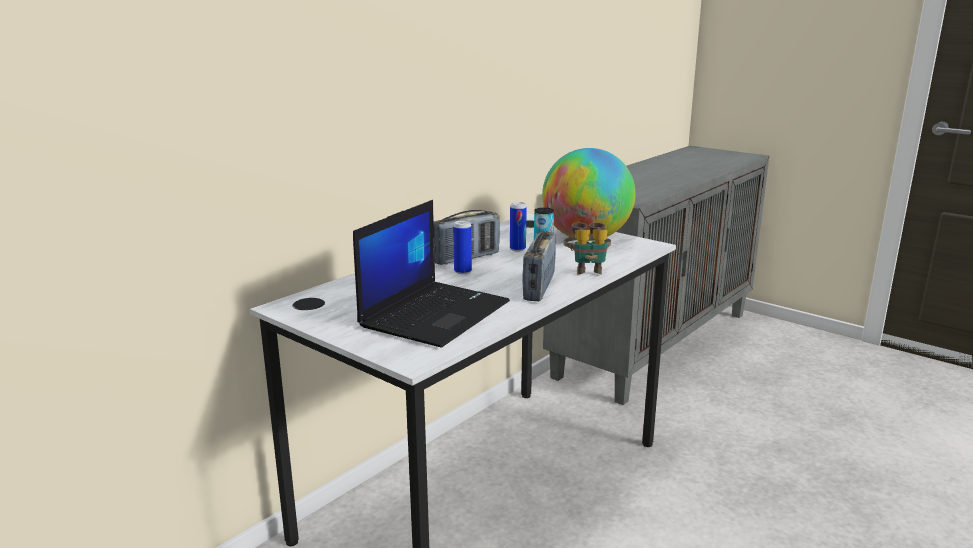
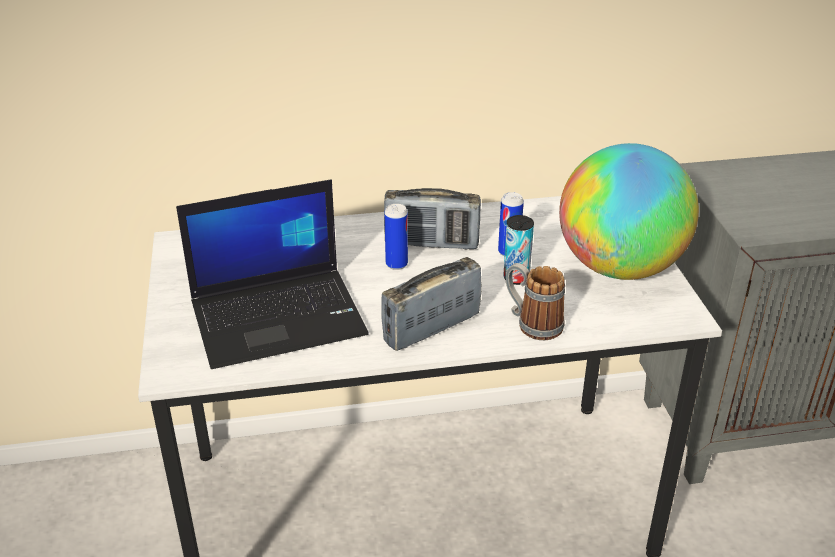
camera: 40 degrees right, 15 degrees up
(587, 269) = (532, 323): binoculars -> mug

